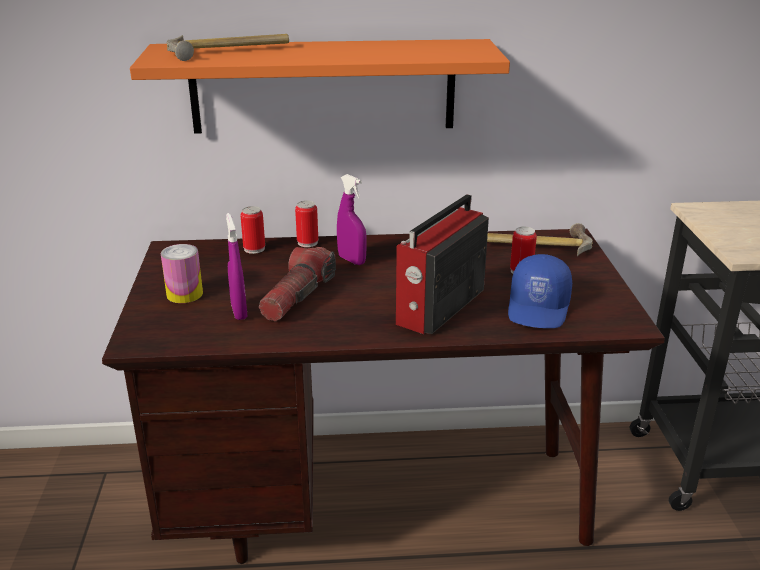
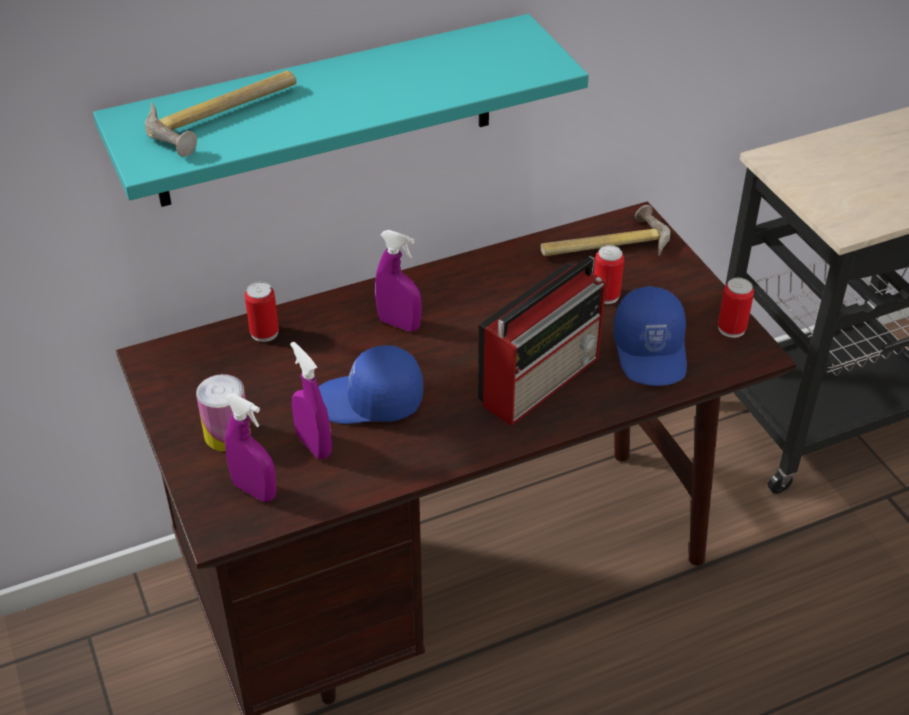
camera: 20 degrees left, 15 degrees up
(177, 327) = (254, 490): none -> purple spray bottle
(298, 296) = (369, 402): flashlight -> blue cap
(307, 242) = (326, 305): can -> can (731, 328)
(323, 86) = (326, 112): orange shelf -> turquoise shelf
(438, 307) = (542, 378): radio -> radio turned 150 degrees counterclockwise

